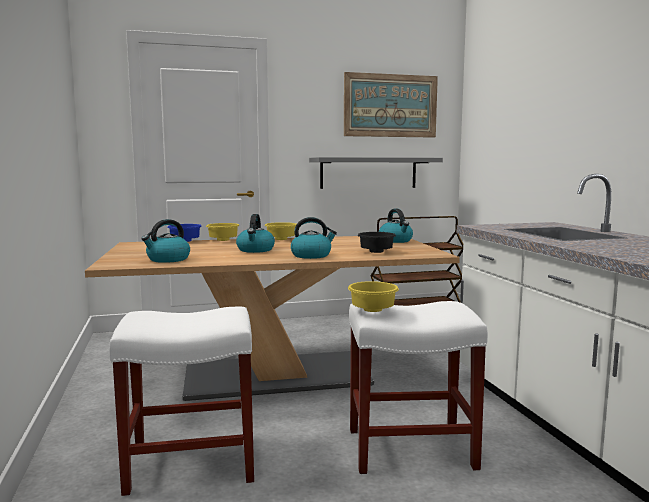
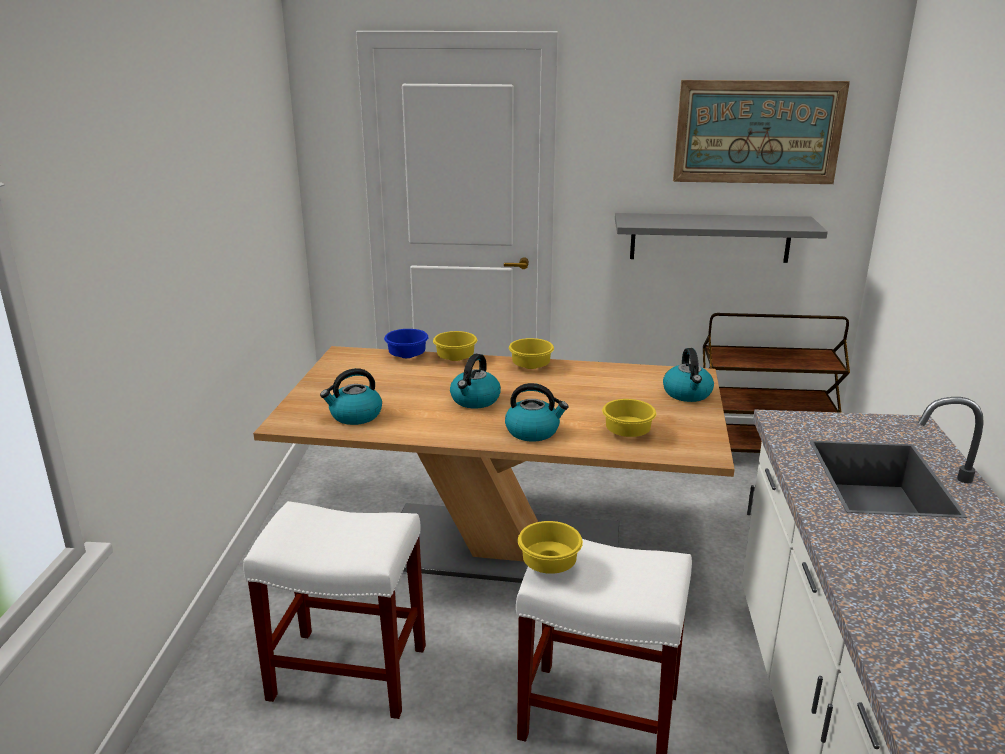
camera: 20 degrees right, 15 degrees up
(377, 252) = (628, 434): black bowl -> yellow bowl

